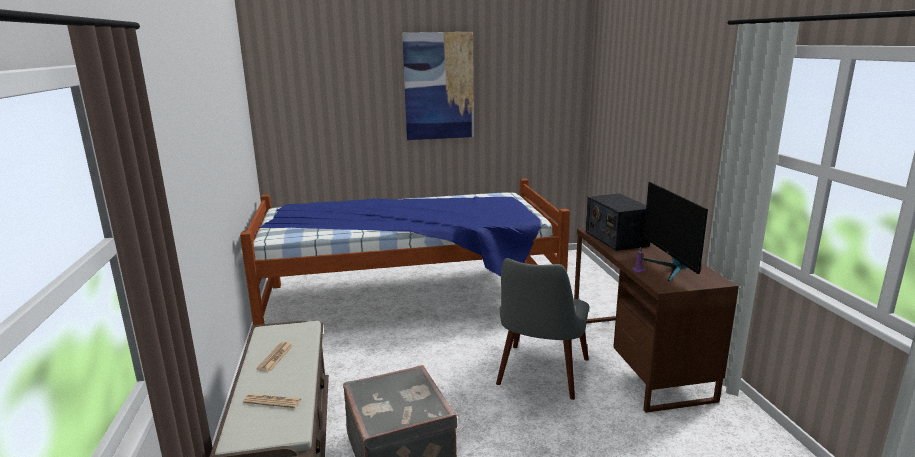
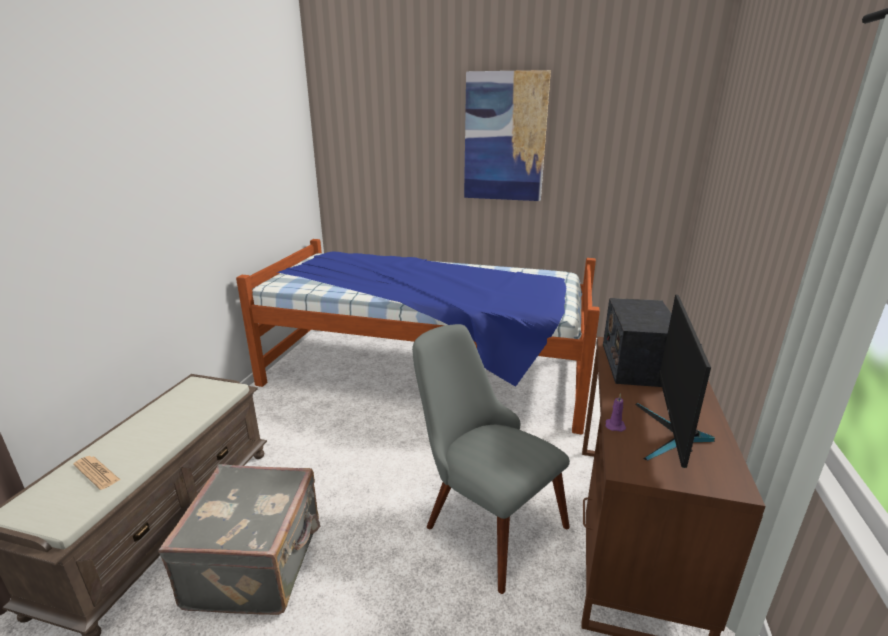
camera: 25 degrees right, 5 degrees up
(275, 357) = (163, 417): newspaper -> none
(540, 378) = (482, 518): grey chair -> grey chair turned 90 degrees clockwise

